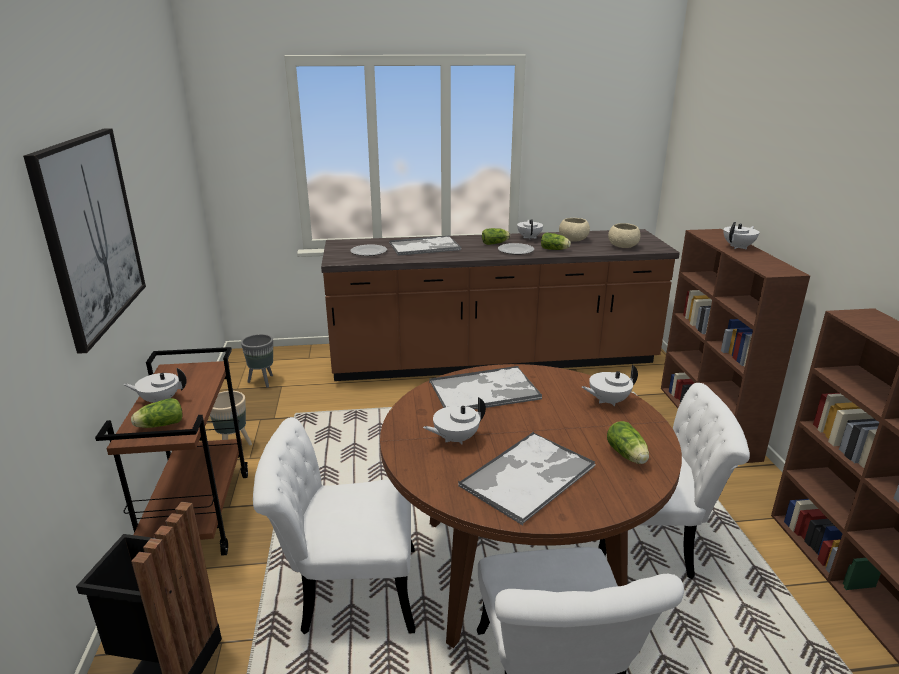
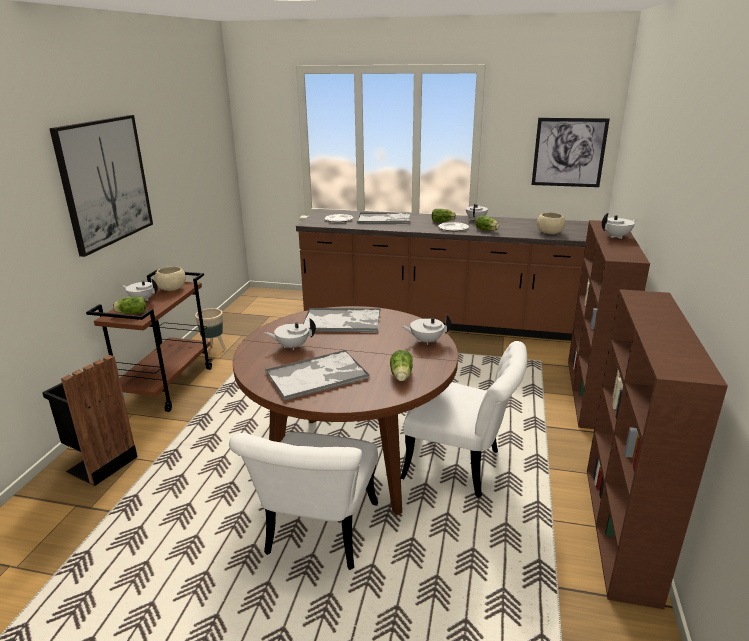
camera: 20 degrees right, 0 degrees up
(262, 381) = (259, 311): grey planter -> none
(346, 591) = (226, 448): white chair -> none
(573, 240) = (511, 224): beige bowl -> beige bowl (172, 289)
(617, 154) = (569, 152): none -> picture

